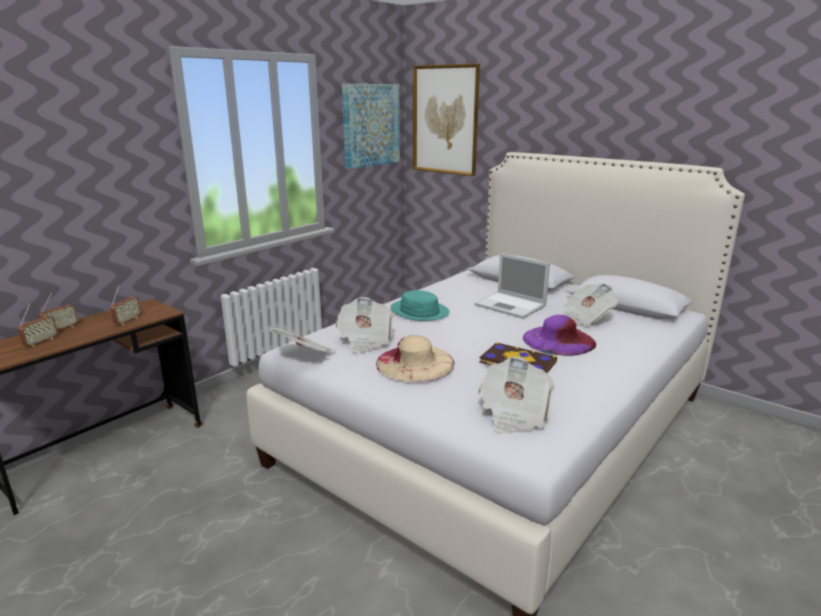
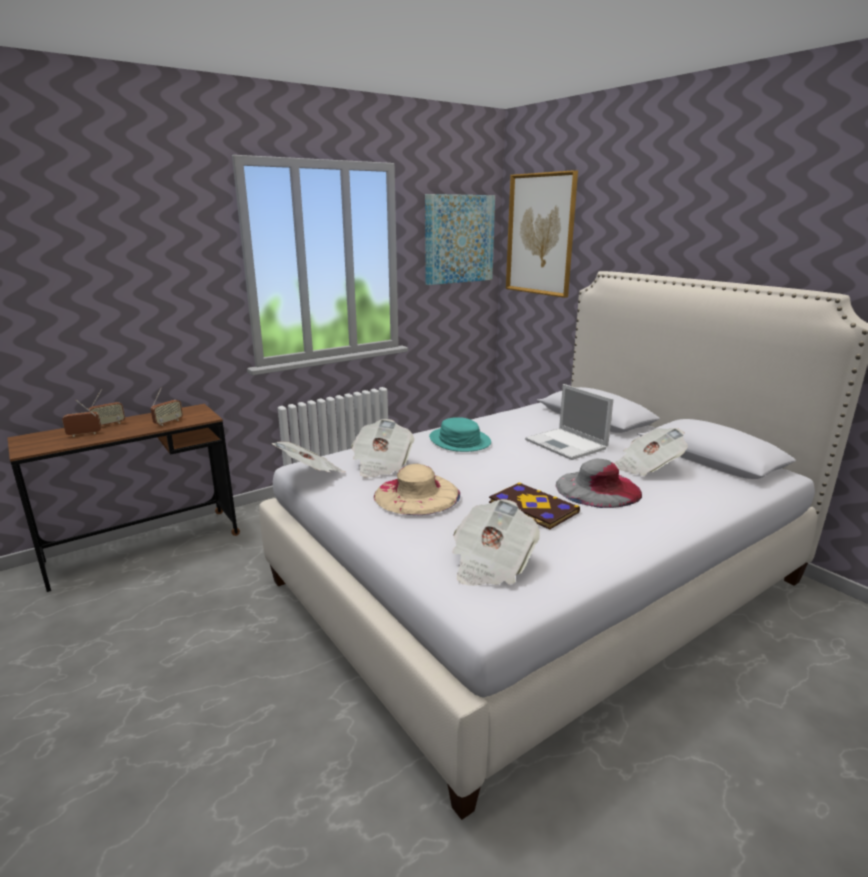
camera: 15 degrees right, 0 degrees up
(41, 342) = (84, 434): radio -> radio turned 150 degrees counterclockwise
(558, 340) = (598, 488): purple hat -> grey hat

